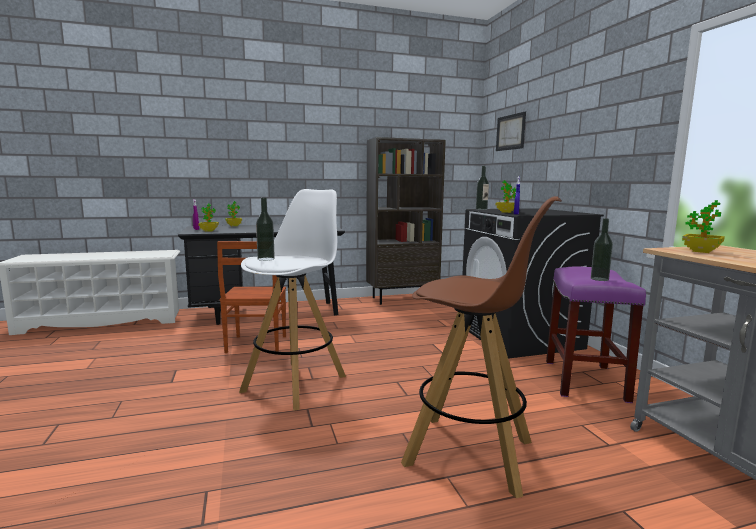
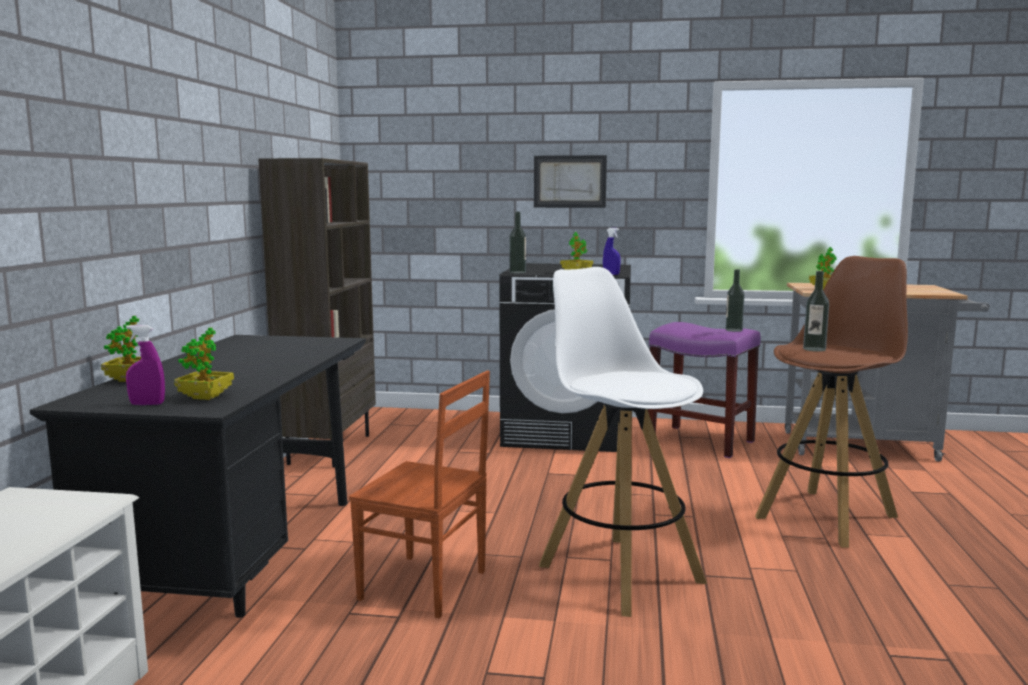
camera: 65 degrees left, 0 degrees up
(266, 259) = (635, 386): bottle -> bottle (814, 349)
(510, 132) = (428, 154): picture -> picture (570, 181)

